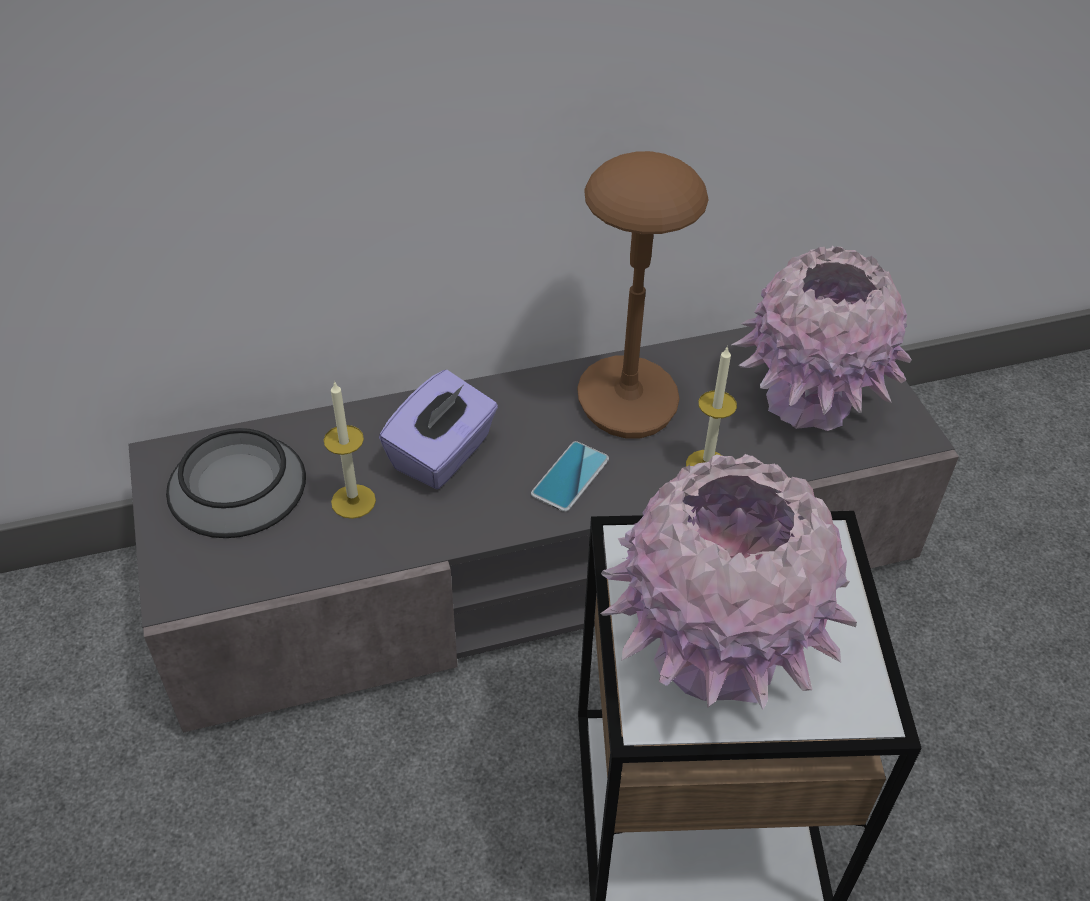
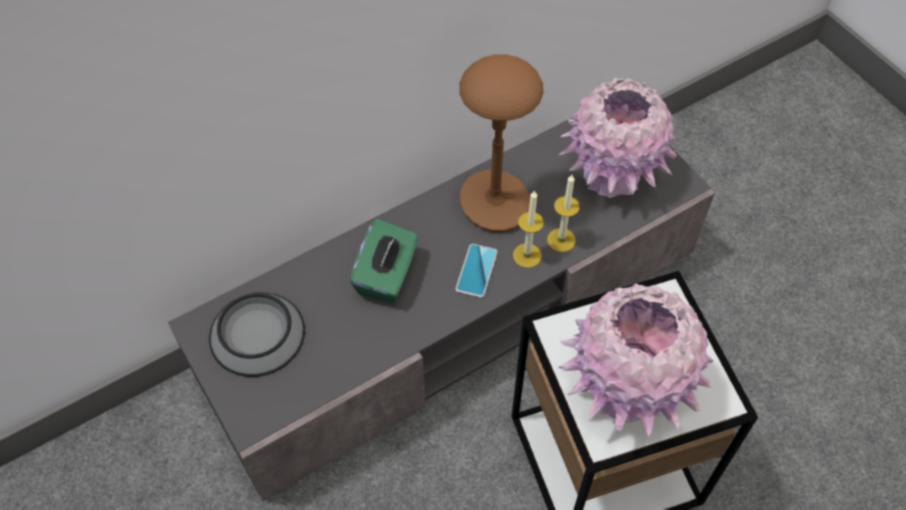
camera: 15 degrees left, 10 degrees up
(353, 501) = (341, 325): candle -> candle (527, 255)
(442, 454) = (387, 275): purple tissue box -> green tissue box

